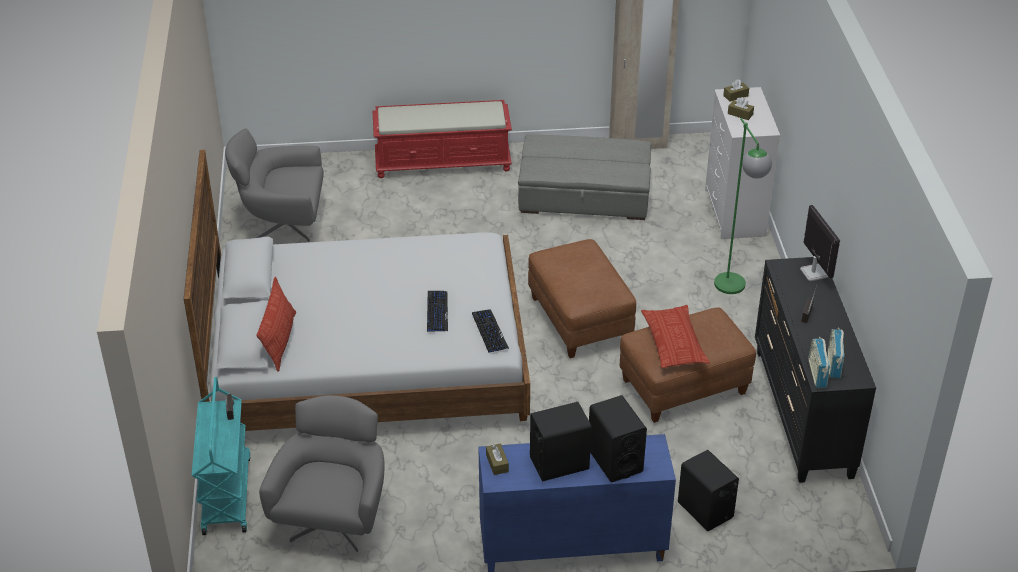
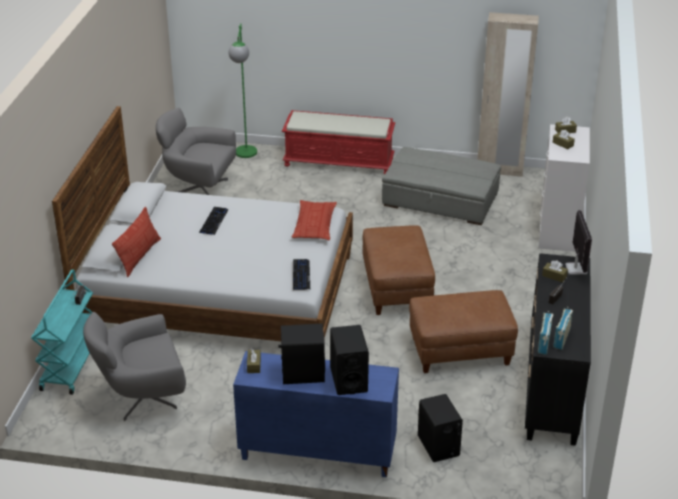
camera: 15 degrees right, 5 degrees down
(333, 519) = (141, 398): grey armchair -> grey armchair turned 135 degrees counterclockwise
(437, 312) = (266, 255): keyboard -> keyboard (214, 221)
(674, 342) = (450, 308): pillow -> pillow (314, 224)
(734, 291) = (532, 288): green floor lamp -> green floor lamp (245, 156)
(794, 286) = (554, 276): none -> brown tissue box

